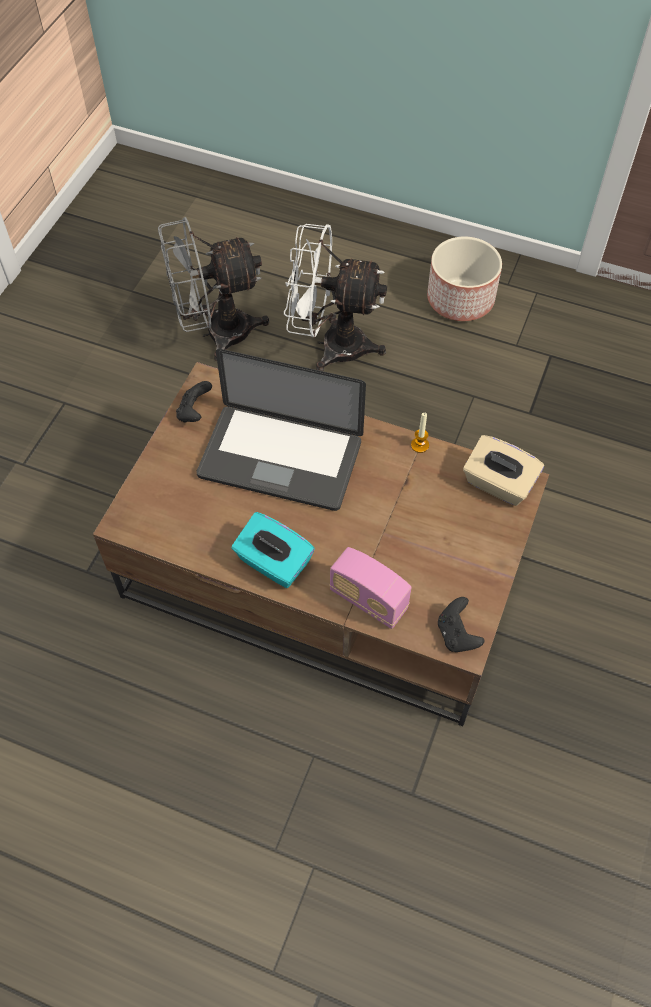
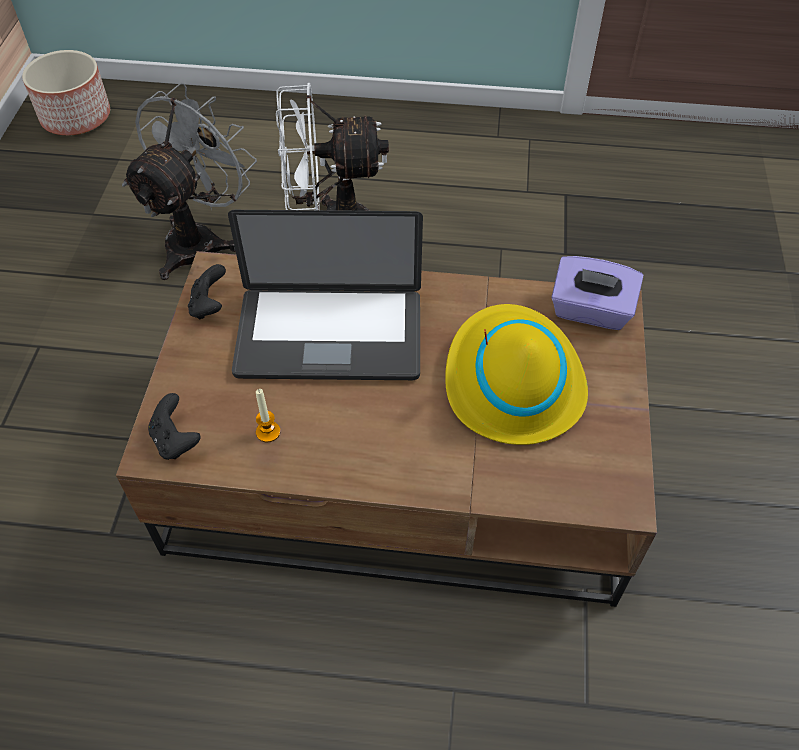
camera: 15 degrees left, 5 degrees down
(216, 334) = (200, 239): grey fan -> grey fan turned 150 degrees clockwise
(273, 563) = (359, 458): turquoise tissue box -> none
(368, 600) = (489, 475): radio -> none
(412, 529) = (512, 381): none -> yellow hat
(420, 445) = (487, 288): candle -> candle (268, 432)
(457, 634) = (609, 490): black game controller -> black game controller (176, 440)
(460, 298) = (454, 158): planter -> planter (77, 117)
(498, 484) = (590, 311): beige tissue box -> purple tissue box

